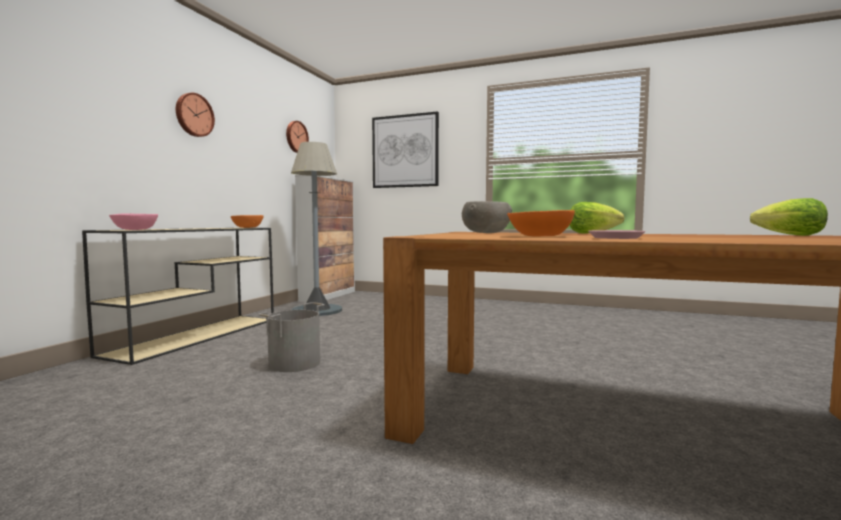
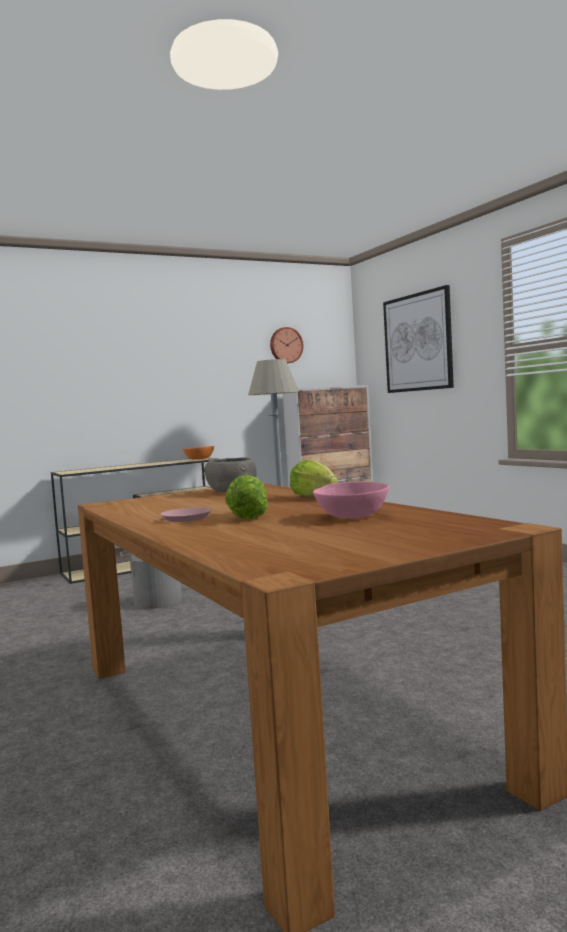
camera: 40 degrees right, 0 degrees up
(135, 229) = (80, 471): pink bowl -> pink bowl (352, 516)
(193, 115) = (151, 354): wall clock -> none
(539, 236) = (180, 508): orange bowl -> none
(790, 235) = (439, 519): lettuce -> lettuce (248, 516)

